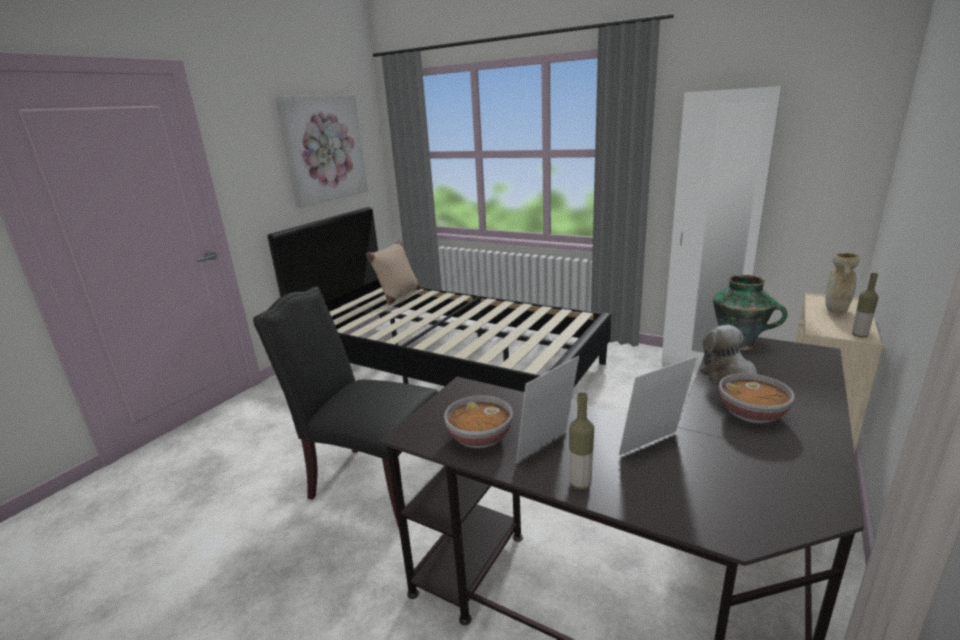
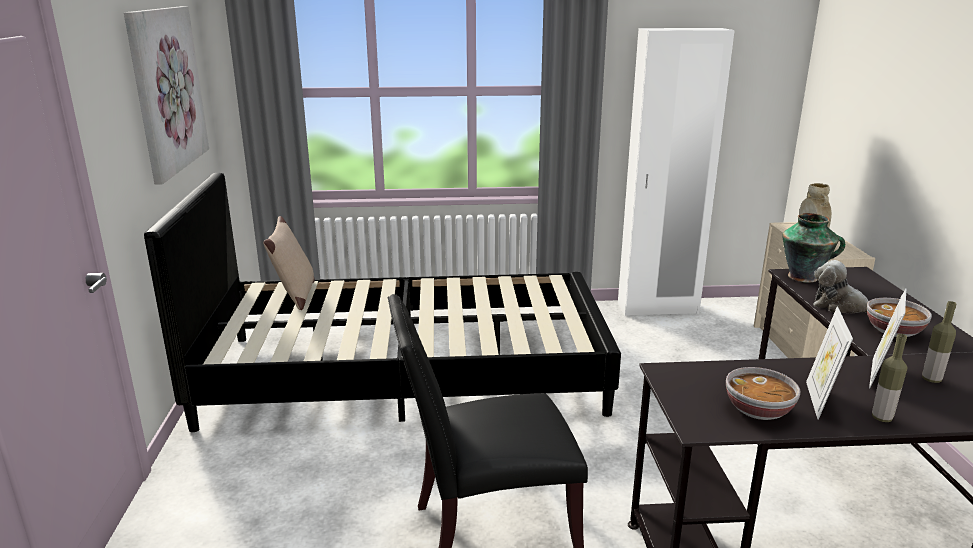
camera: 35 degrees left, 0 degrees up
(859, 335) = (853, 253): bottle -> bottle (931, 379)

